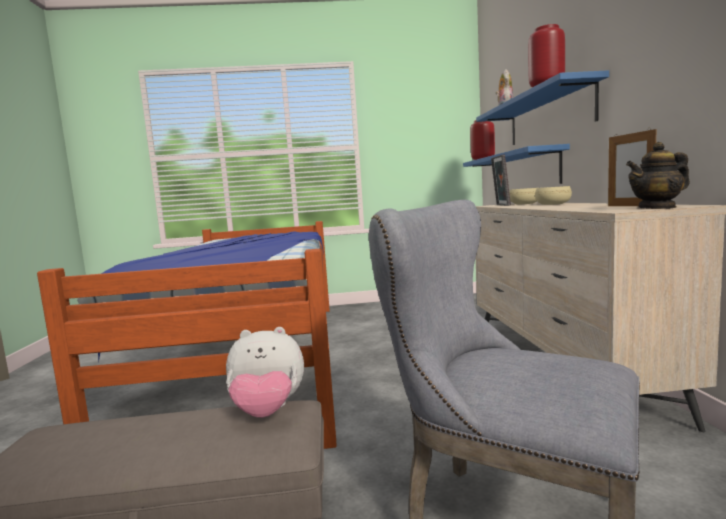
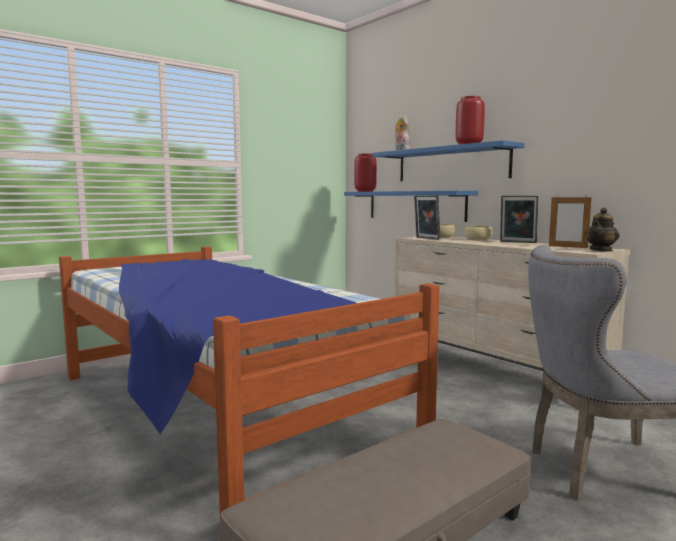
camera: 35 degrees left, 0 degrees up
(268, 411) = (436, 432): plush toy -> none
(590, 204) = (517, 242): none -> picture frame

